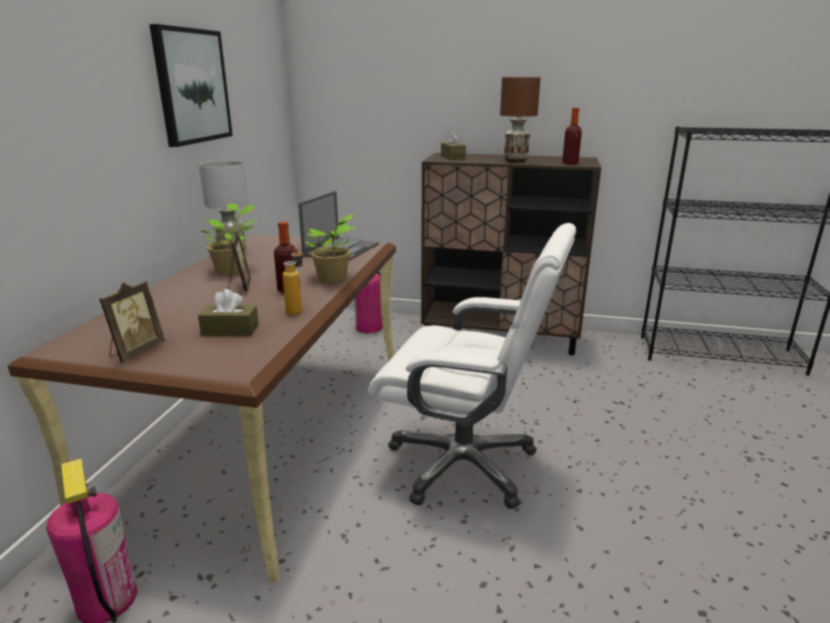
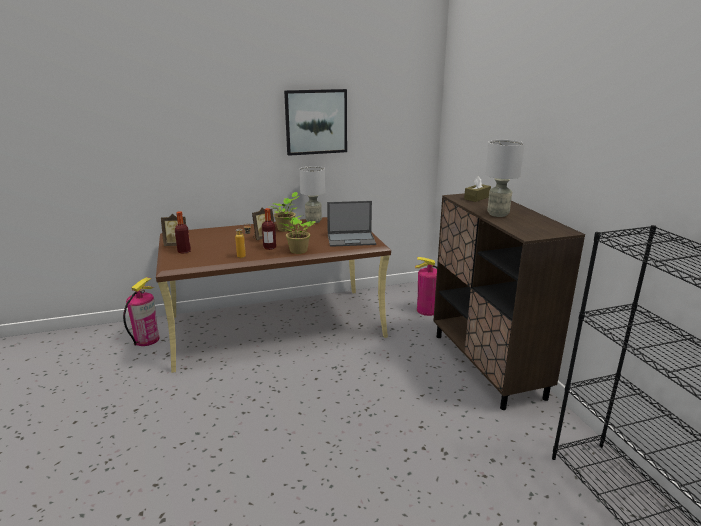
camera: 60 degrees right, 0 degrees up
(230, 330) = (210, 252): brown tissue box -> none
(464, 464) = (297, 397): white office chair -> none
(515, 161) = (498, 214): brown table lamp -> grey table lamp
(570, 163) = (522, 230): bottle -> bottle (184, 251)

